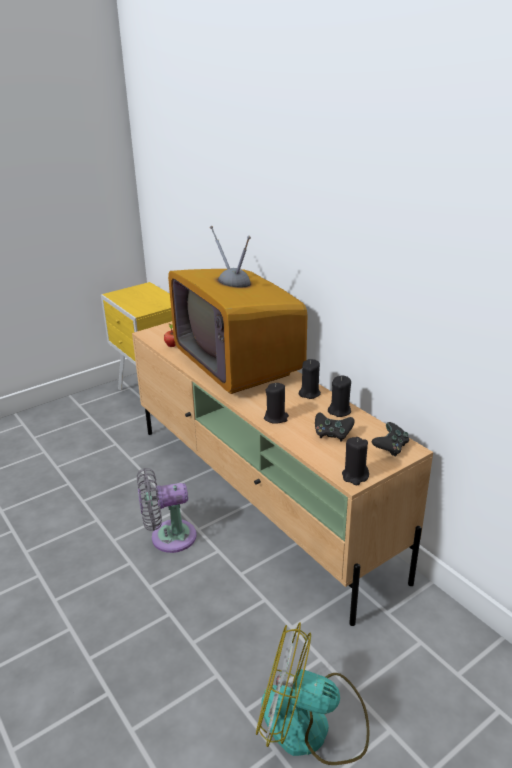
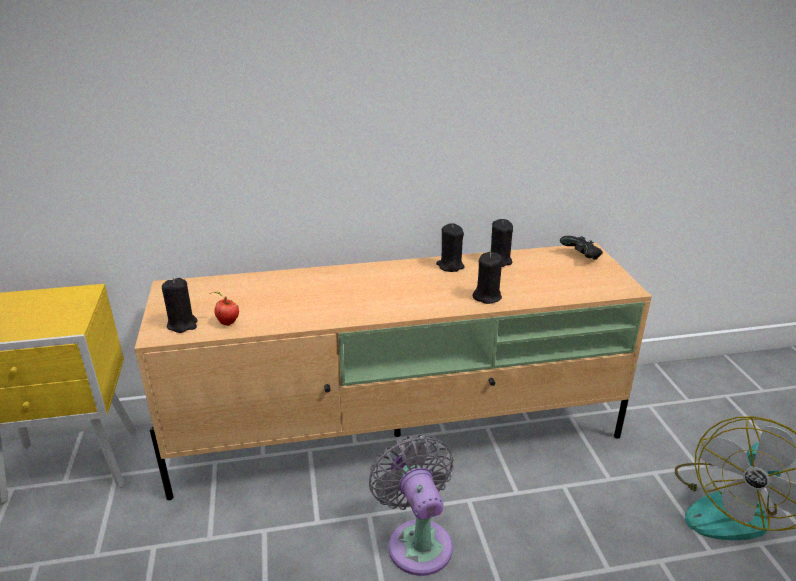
camera: 65 degrees left, 0 degrees up
(168, 537) = (417, 541): grey fan -> grey fan turned 150 degrees clockwise
(238, 365) = (342, 289): television -> none
(332, 434) = (541, 276): black game controller -> none
(355, 476) = (621, 285): black candle -> black candle (182, 324)

